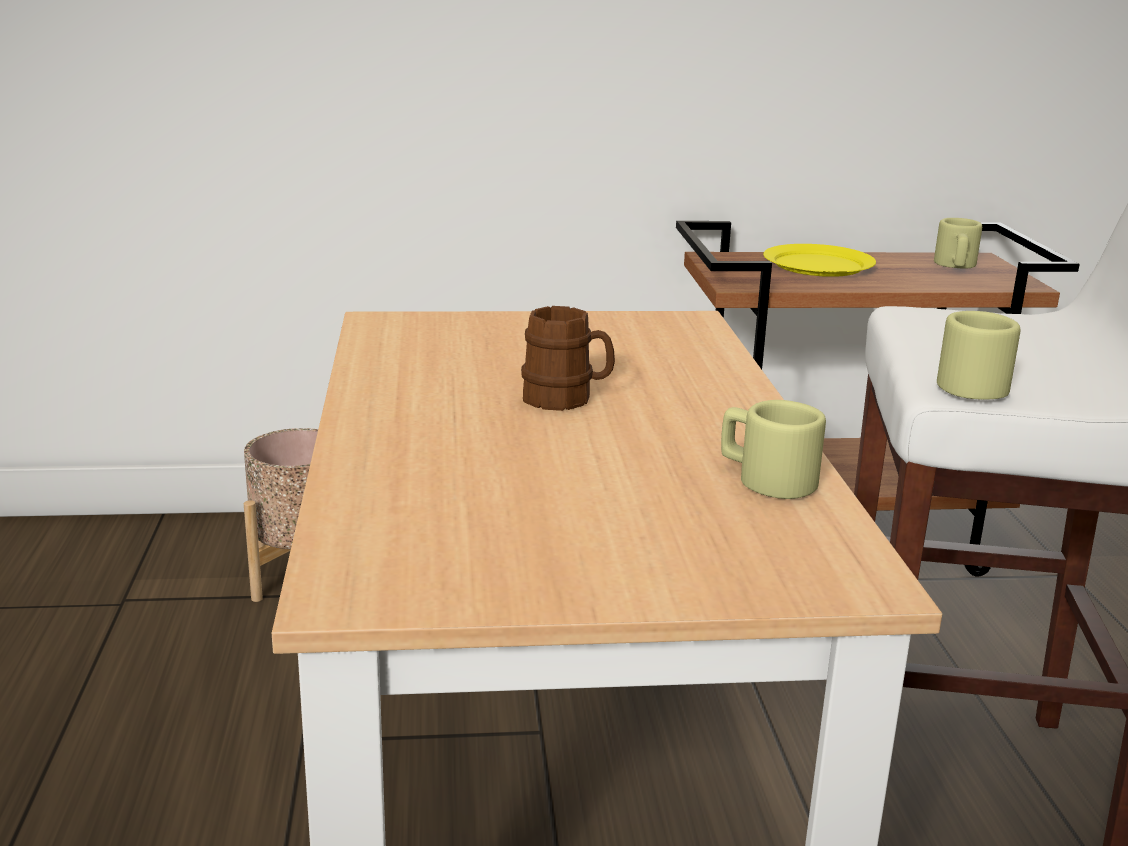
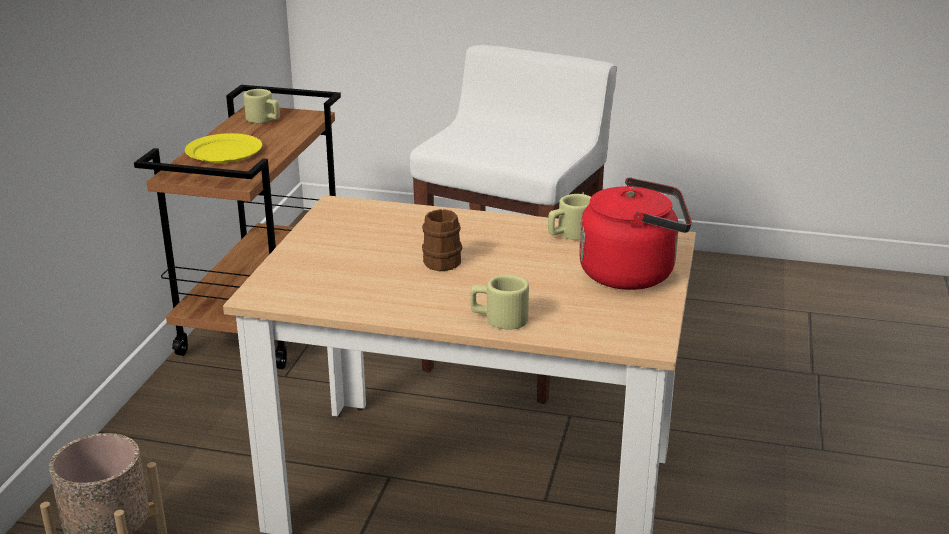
camera: 70 degrees left, 5 degrees up
(643, 554) = (633, 274): none -> red kettle
(966, 383) = (544, 161): beige mug -> beige mug (499, 319)

